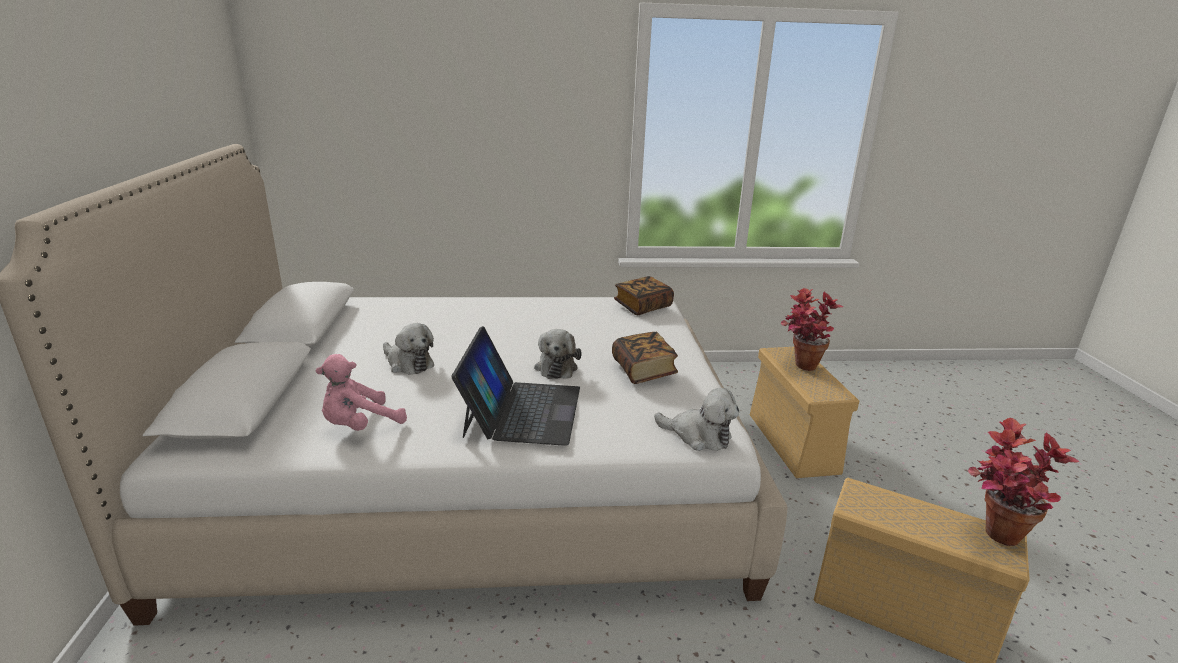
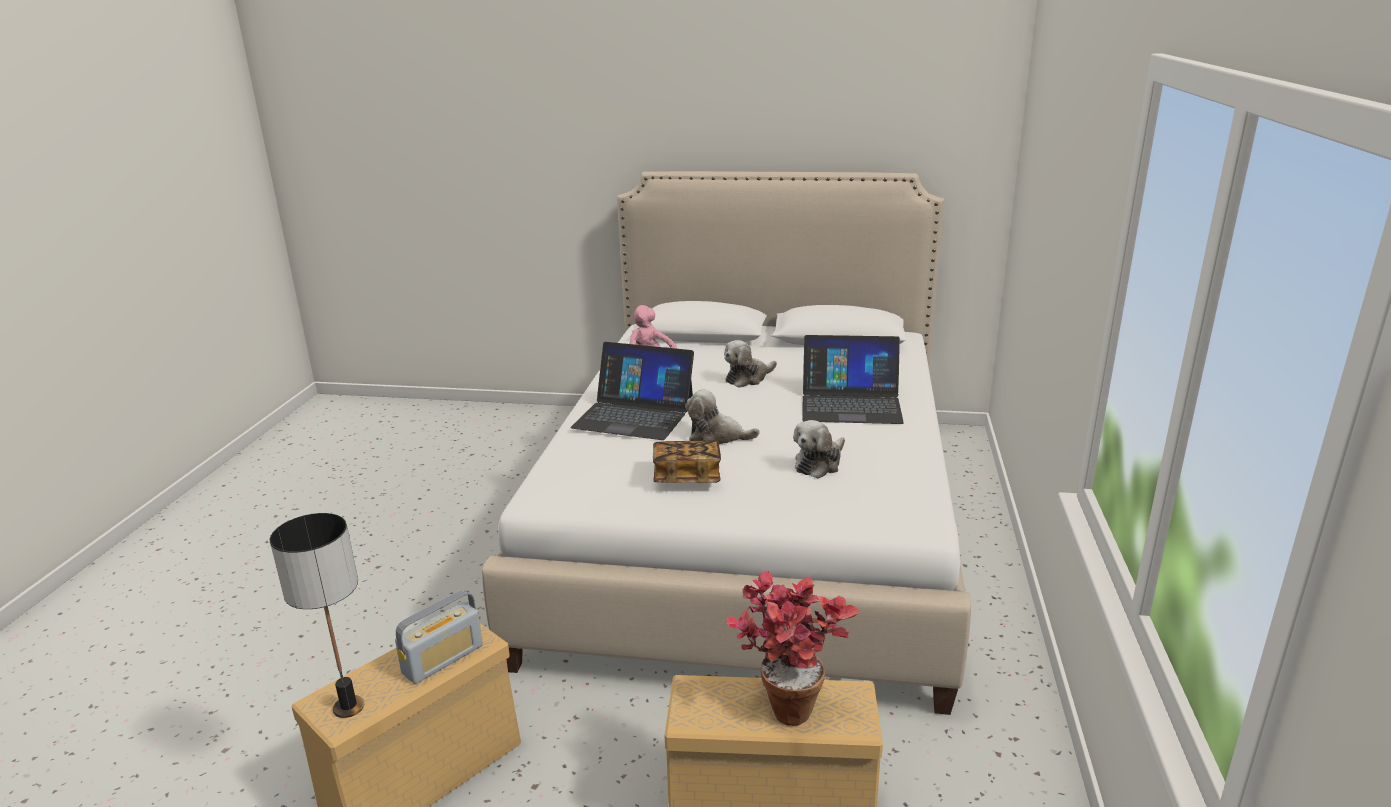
camera: 105 degrees right, 0 degrees up
(475, 319) = (850, 404): none -> laptop
(643, 306) = (894, 508): book -> none
(698, 436) = (551, 489): plush toy -> plush toy (819, 463)
(896, 504) = (443, 659): none -> radio
(992, 538) = (348, 708): potted plant -> table lamp

